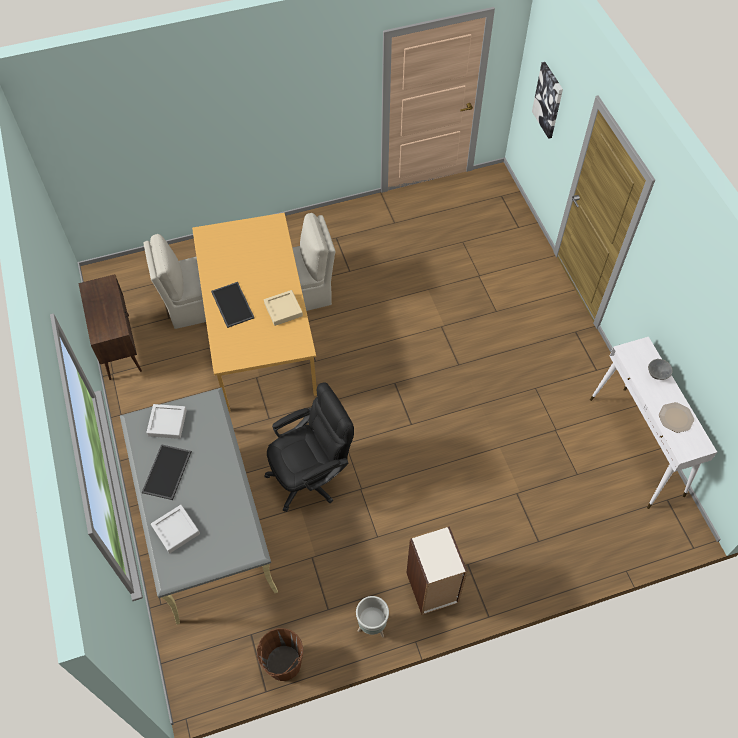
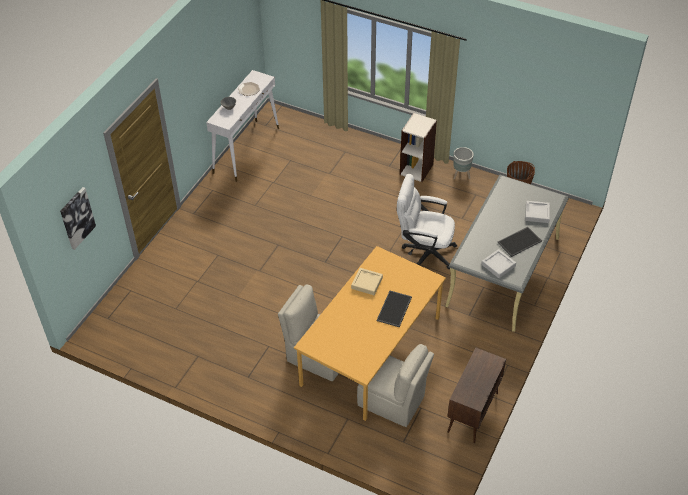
camera: 135 degrees left, 10 degrees down
(311, 475) = (424, 251): black office chair -> white office chair

